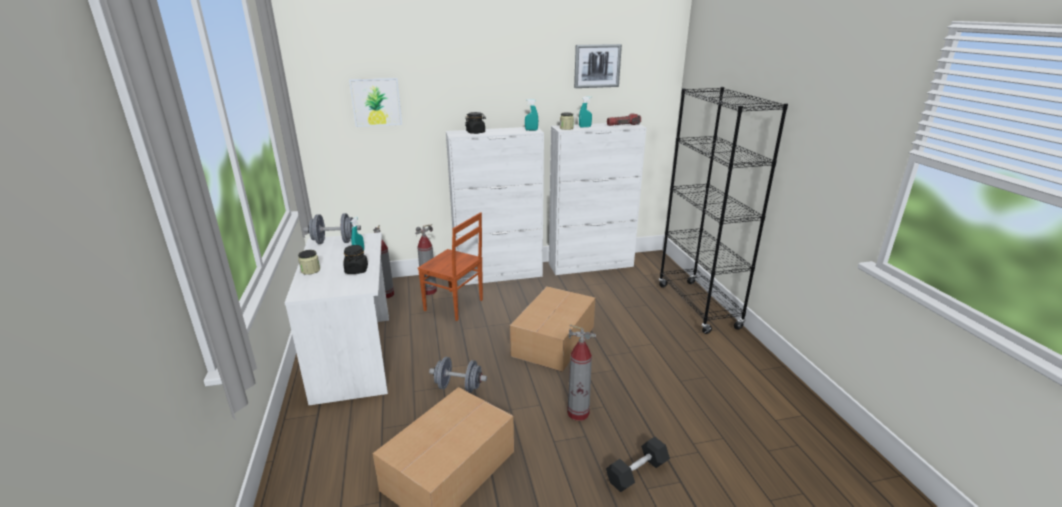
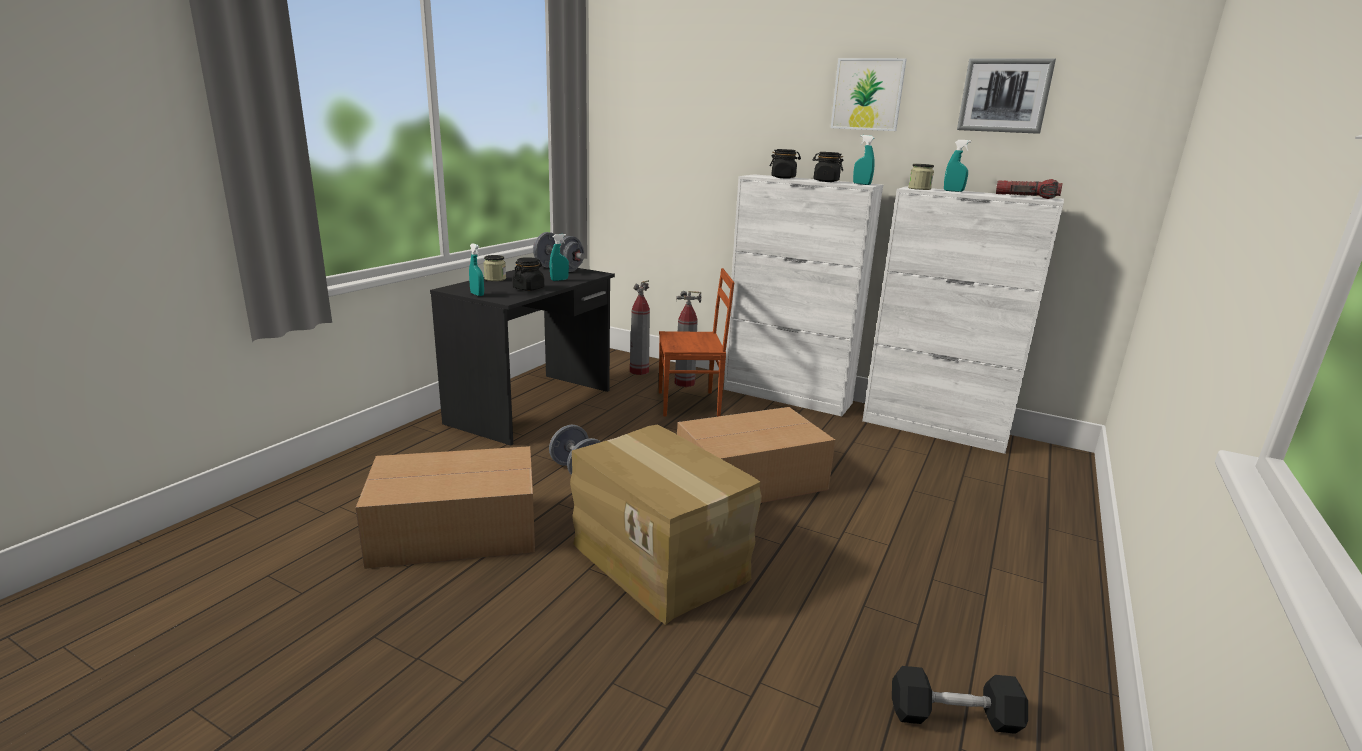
camera: 40 degrees right, 5 degrees down
(333, 291) = (477, 294): none -> turquoise spray bottle
(355, 356) = (533, 406): white desk -> black desk
(376, 102) = (683, 128): picture -> picture (867, 94)
(454, 305) = (690, 404): brown chair -> brown chair turned 75 degrees counterclockwise
(507, 131) = (826, 181): none -> black jar
(578, 413) = (661, 560): fire extinguisher -> cardboard box
(637, 472) = (629, 658): black dumbbell -> black dumbbell (953, 716)
(698, 307) = (1050, 540): black bookcase -> none

